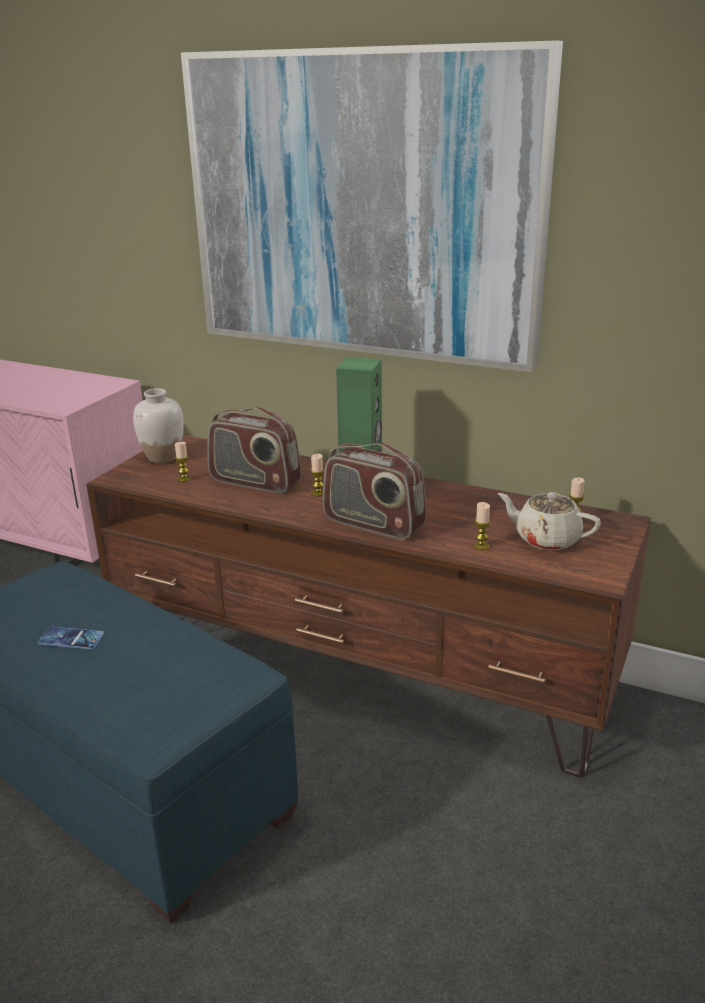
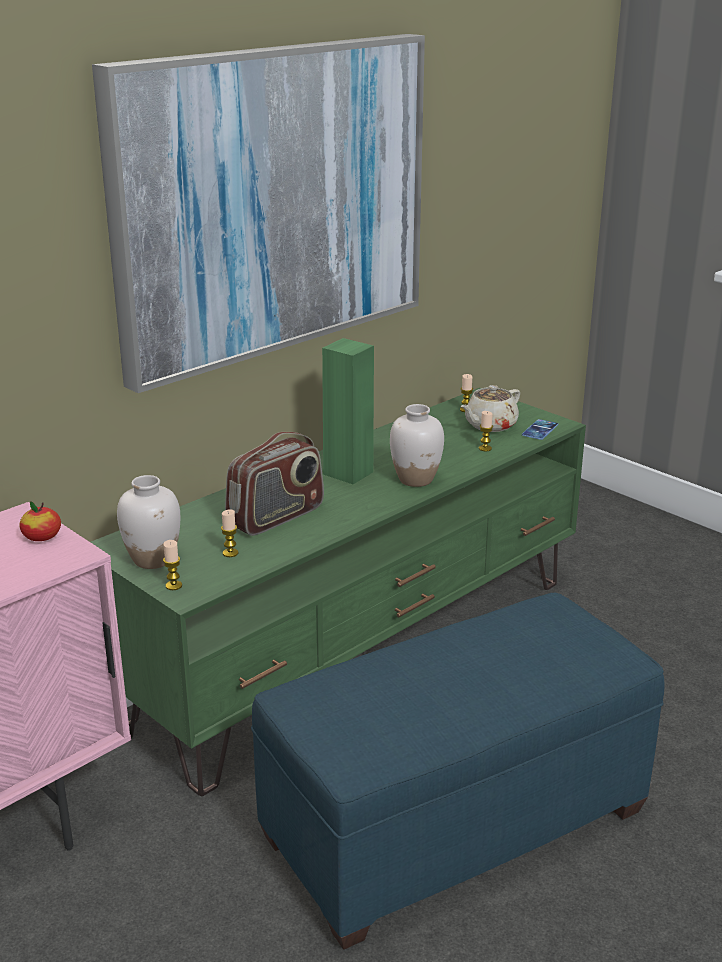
camera: 70 degrees left, 0 degrees up
(71, 638) = (447, 689): phone -> phone (540, 430)
(87, 394) = (42, 537): none -> apple
(318, 493) = (332, 491): candle -> candle (173, 586)
(358, 667) = (360, 649): brown tv stand -> green tv stand
(373, 524) = (416, 479): radio -> white vase

